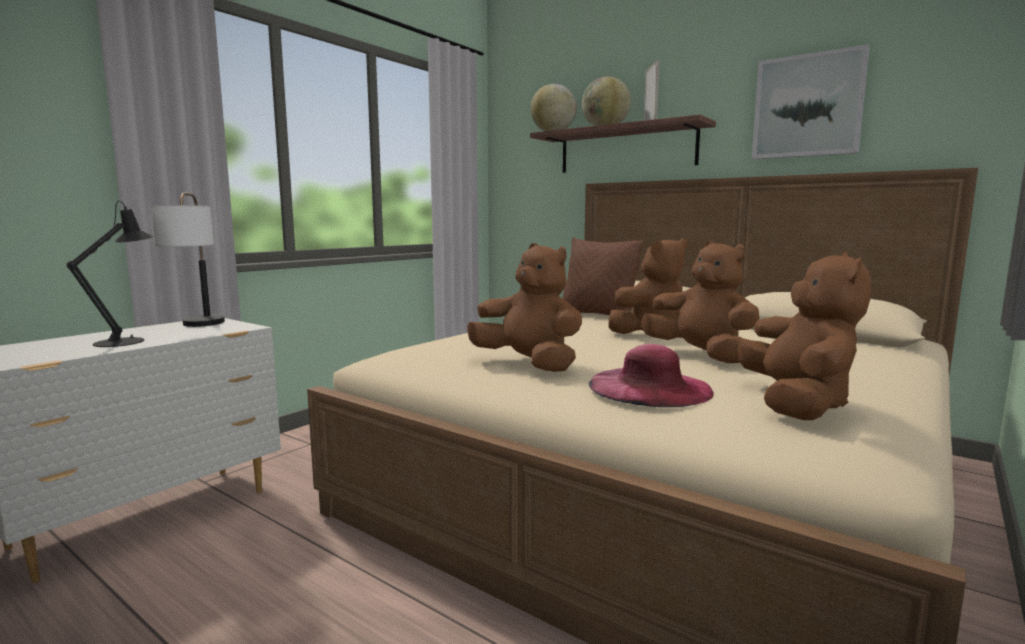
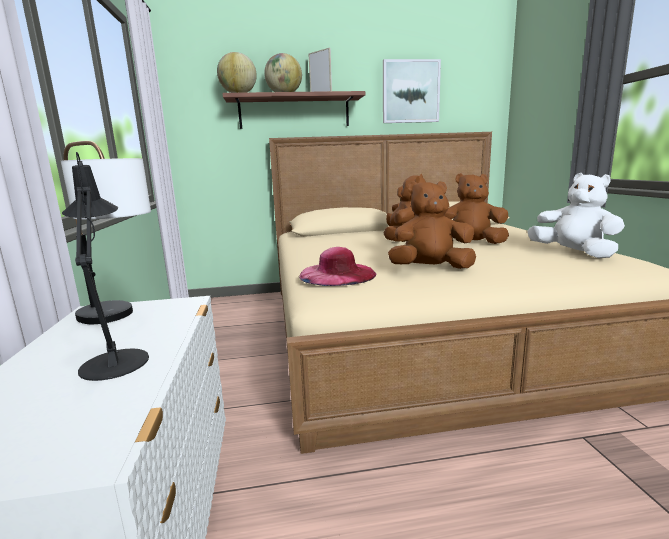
camera: 45 degrees left, 5 degrees up
(598, 315) = (335, 235): brown pillow -> none
(650, 387) = (520, 262): pink hat -> pink hat (337, 274)
(796, 404) = (574, 253): brown plush toy -> white plush toy

